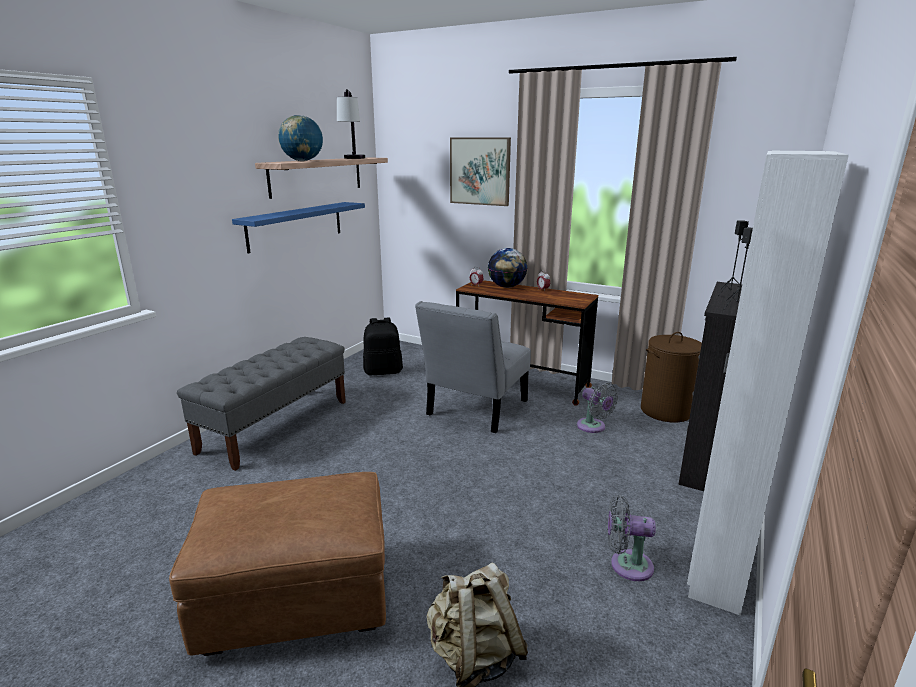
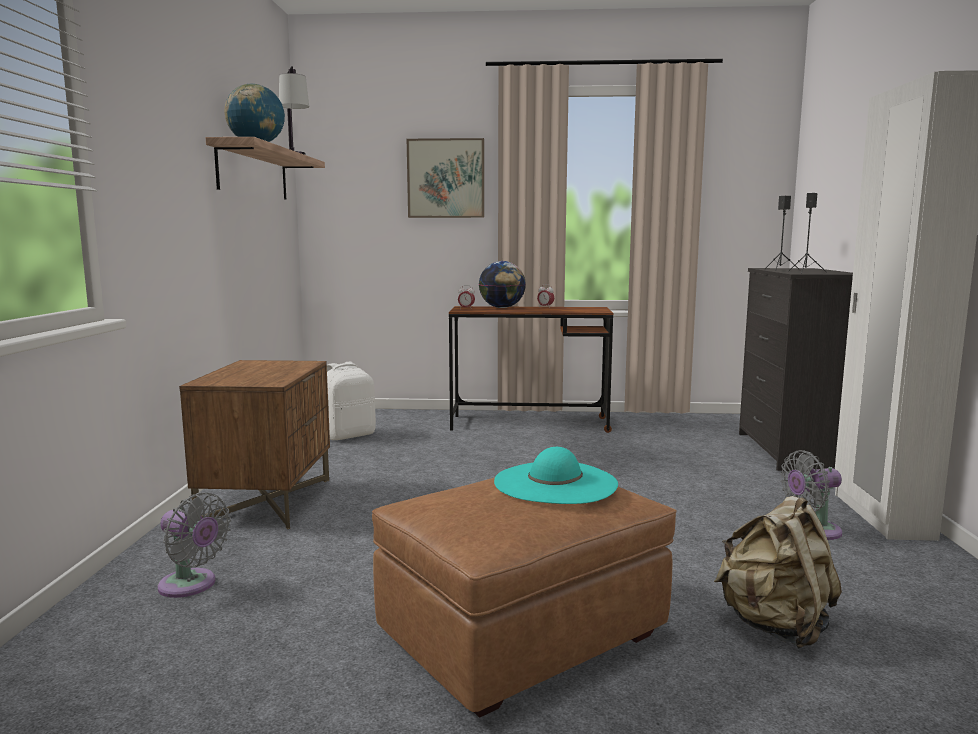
camera: 25 degrees left, 10 degrees down
(276, 425) = (267, 501): grey bench -> brown nightstand
(296, 226) = (238, 233): blue shelf -> none
(316, 502) = (555, 483): none -> turquoise hat
(383, 371) = (349, 435): black backpack -> white backpack
(474, 410) = (507, 451): grey chair -> none
(593, 427) = (648, 445): grey fan -> grey fan (191, 586)
(666, 411) = (697, 424): brown laundry basket -> none

